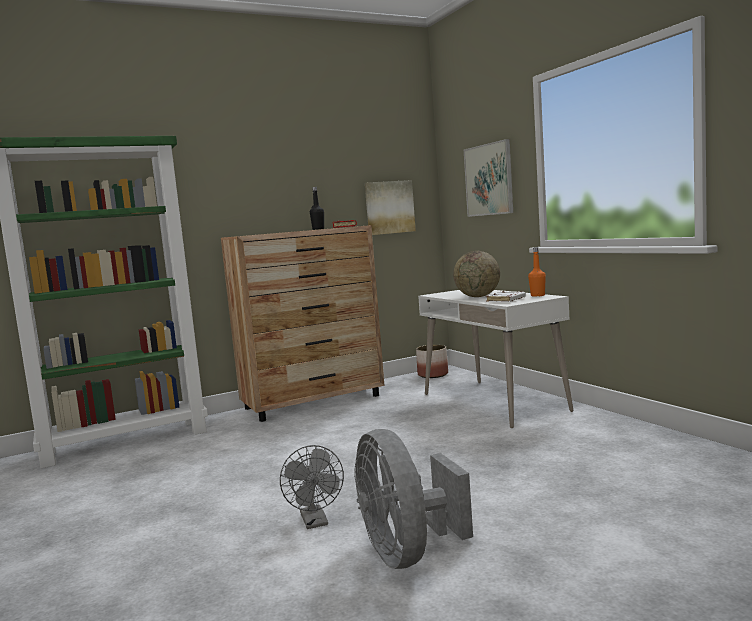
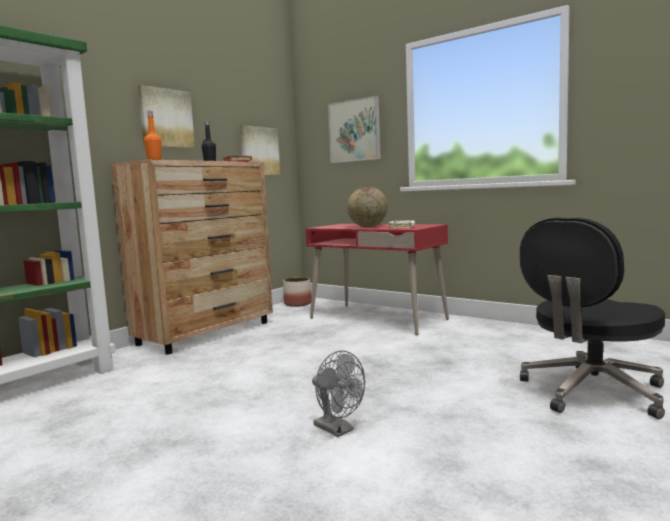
camera: 25 degrees left, 0 degrees up
(278, 186) = (166, 118): none -> picture
(408, 553) = (457, 439): grey fan -> none
(494, 402) = (377, 319): white desk -> red desk
(537, 295) = (420, 224): orange bottle -> orange bottle (154, 160)
(621, 529) = (591, 392): none -> black office chair

